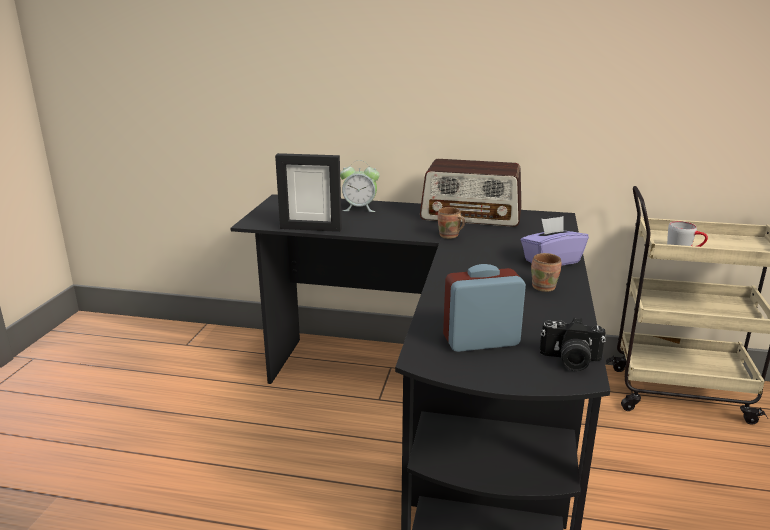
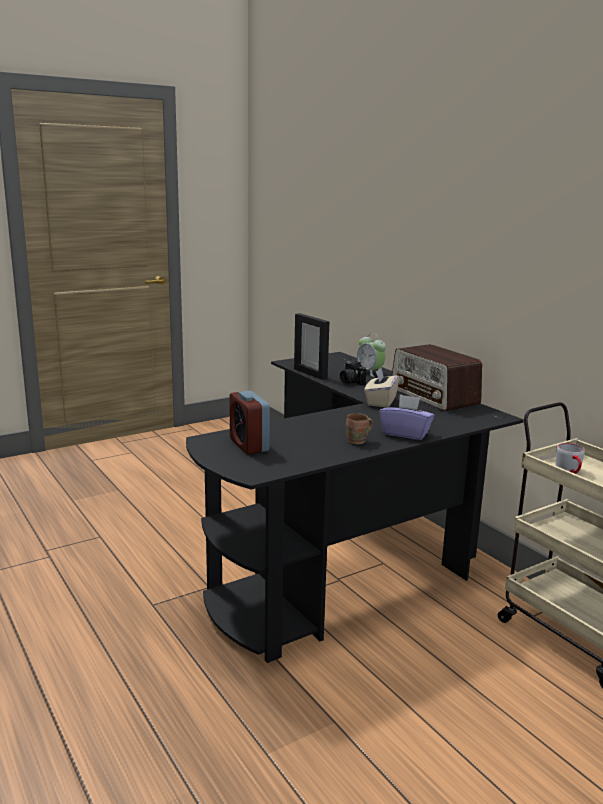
camera: 45 degrees right, 5 degrees down
(449, 236) = (380, 402): brown mug -> beige tissue box
(481, 341) = (249, 445): alarm clock -> alarm clock turned 150 degrees counterclockwise
(570, 361) = (267, 469): camera -> camera (350, 382)

